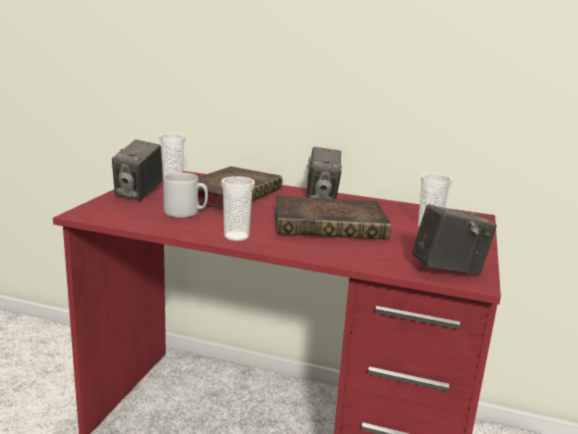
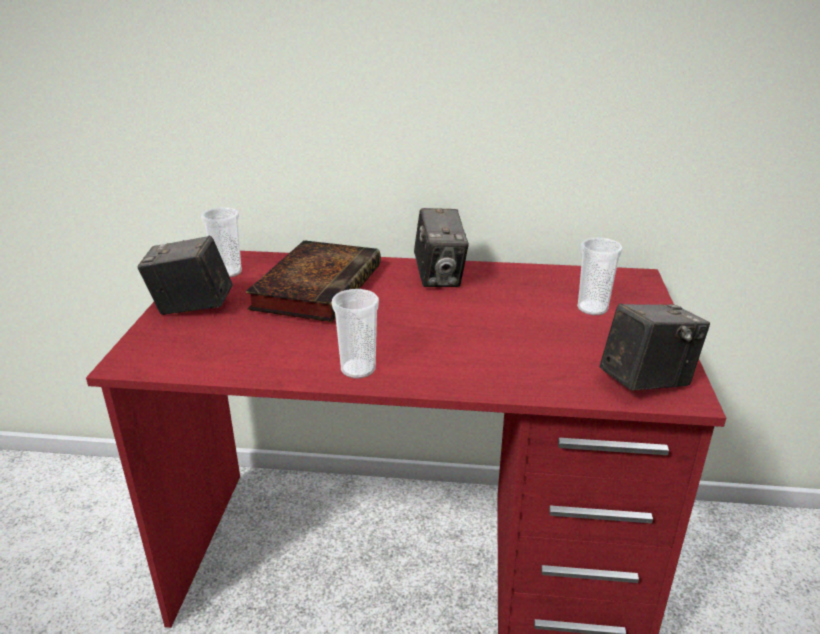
camera: 10 degrees left, 10 degrees up
(139, 194) = (192, 308): camera -> camera turned 90 degrees clockwise
(185, 213) = (271, 334): grey mug -> none
(331, 225) = (471, 324): book -> none

